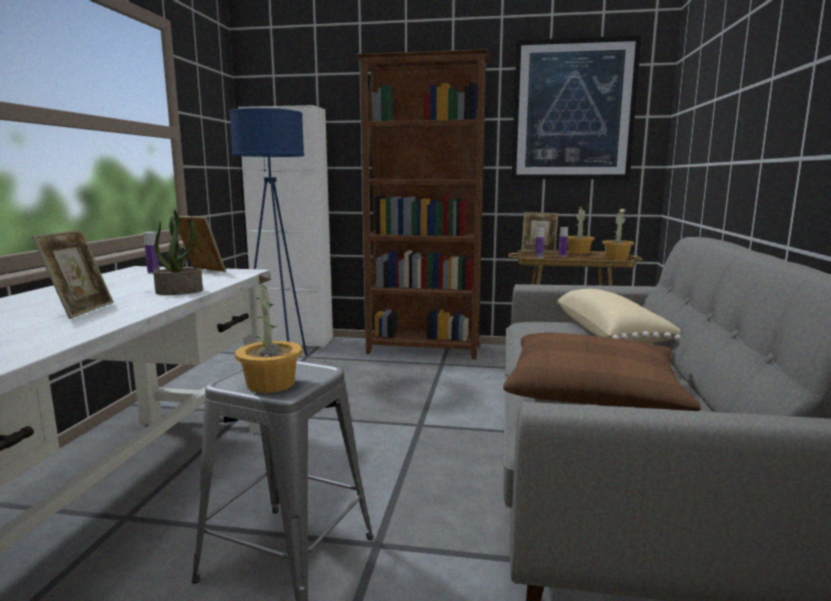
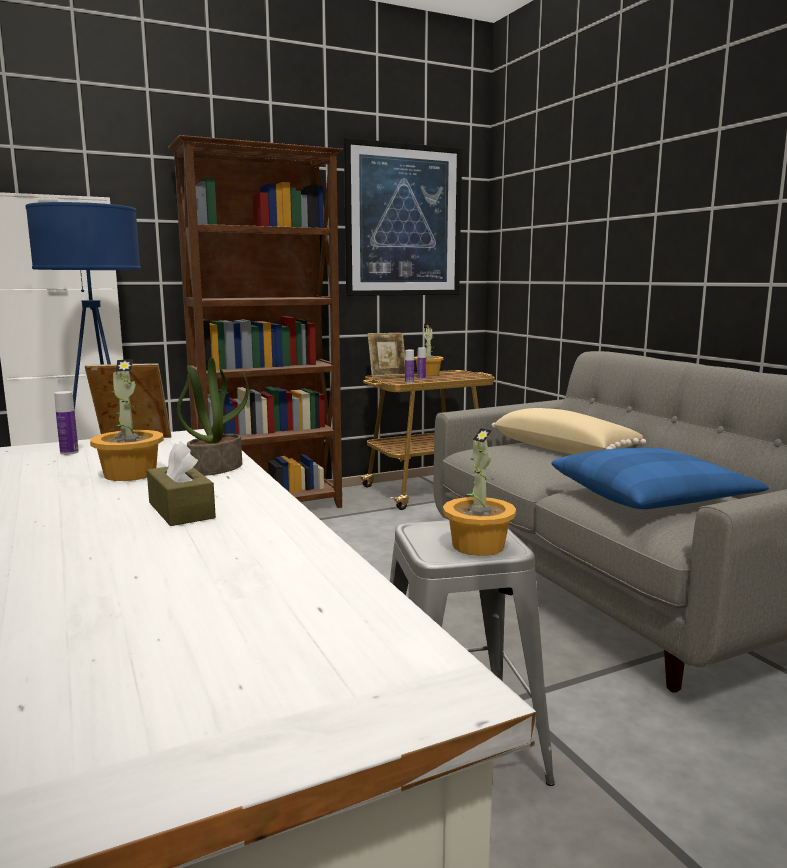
camera: 35 degrees left, 0 degrees up
(81, 310) = (181, 510): picture frame -> brown tissue box
(593, 391) = (651, 496): brown pillow -> blue pillow
(616, 258) = (471, 376): potted plant -> potted plant (130, 474)

